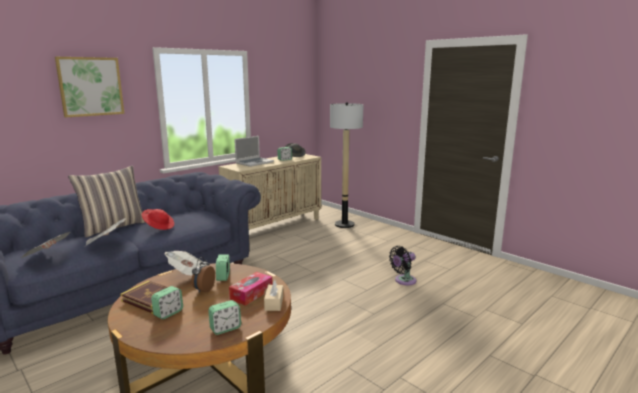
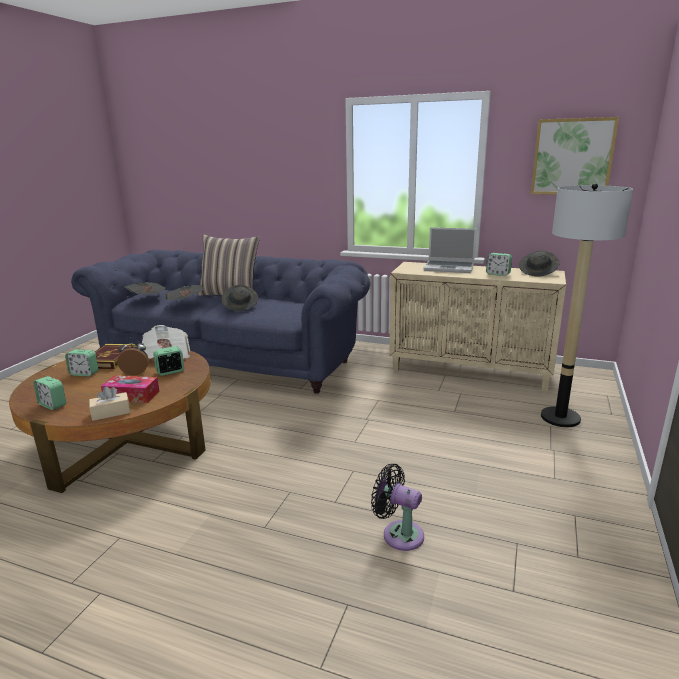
camera: 65 degrees right, 5 degrees up
(90, 86) = (278, 148): picture -> picture (572, 157)
(159, 226) = (241, 306): red hat -> grey hat

